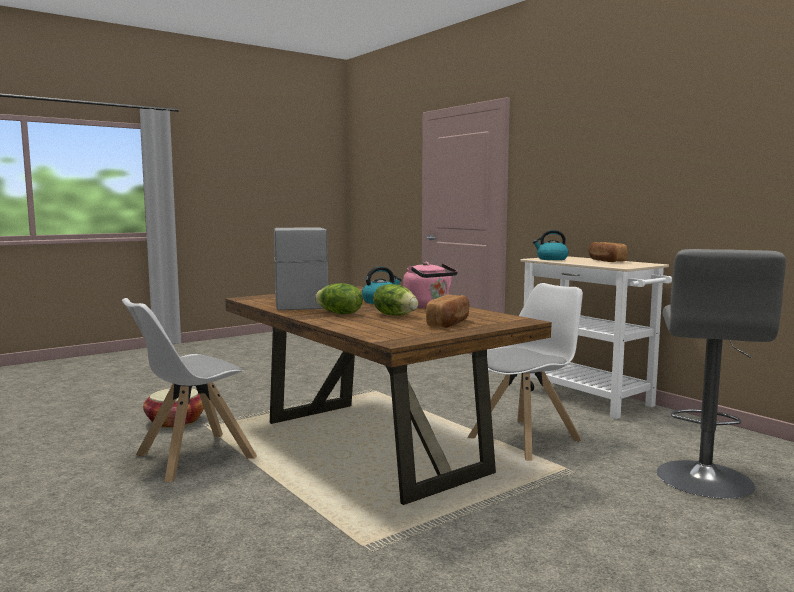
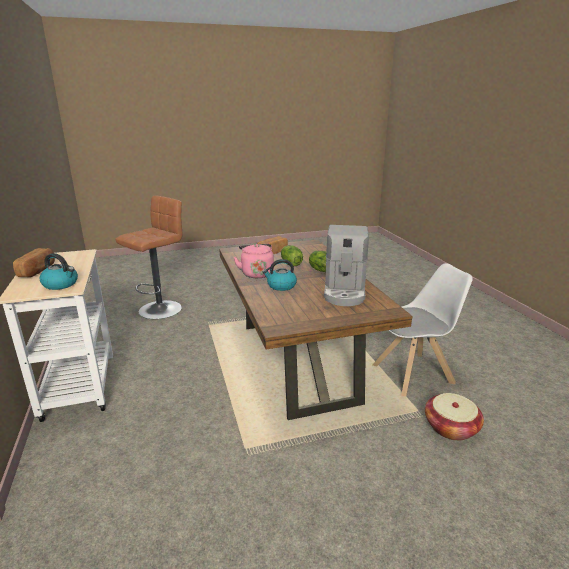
camera: 160 degrees left, 15 degrees up
(526, 438) = (196, 349): chair -> none
(703, 479) = (161, 309): grey stool -> brown stool

